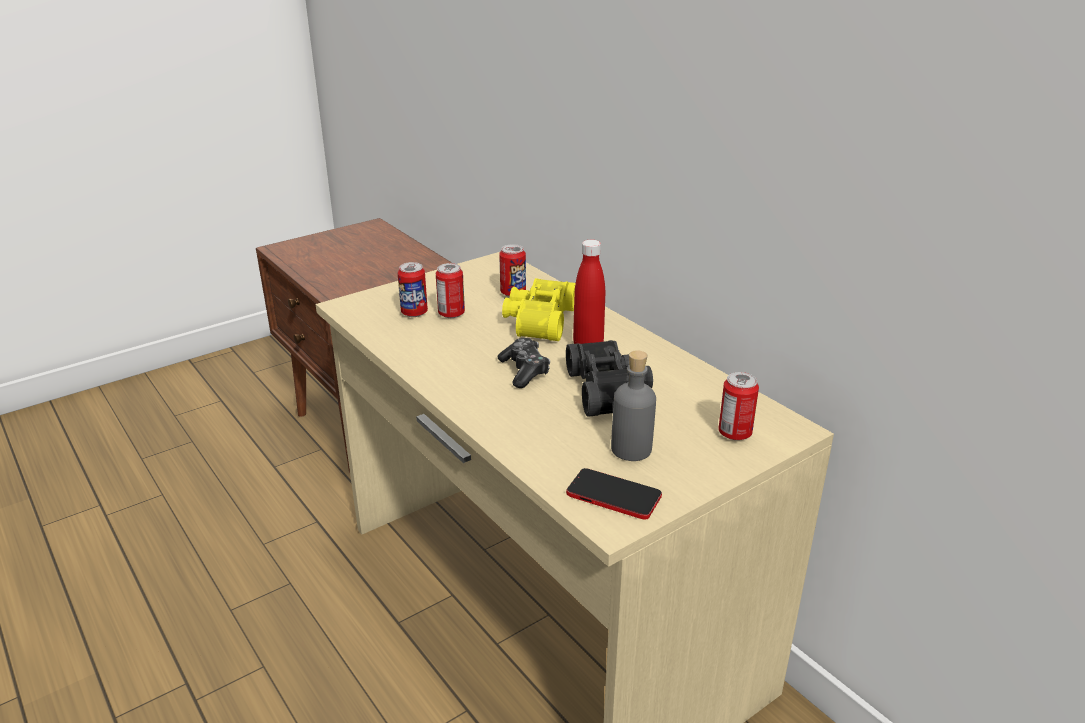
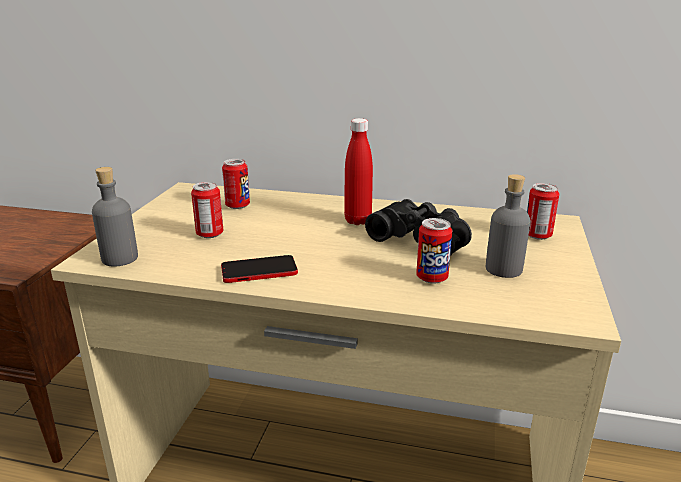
camera: 40 degrees left, 5 degrees down
(364, 312) = (120, 258): none -> grey bottle
(414, 313) = (173, 244): can -> can (432, 278)
(524, 371) = (341, 251): game controller -> none
(538, 320) = (290, 216): yellow binoculars -> none
(613, 495) = (550, 302): phone -> phone (259, 270)

